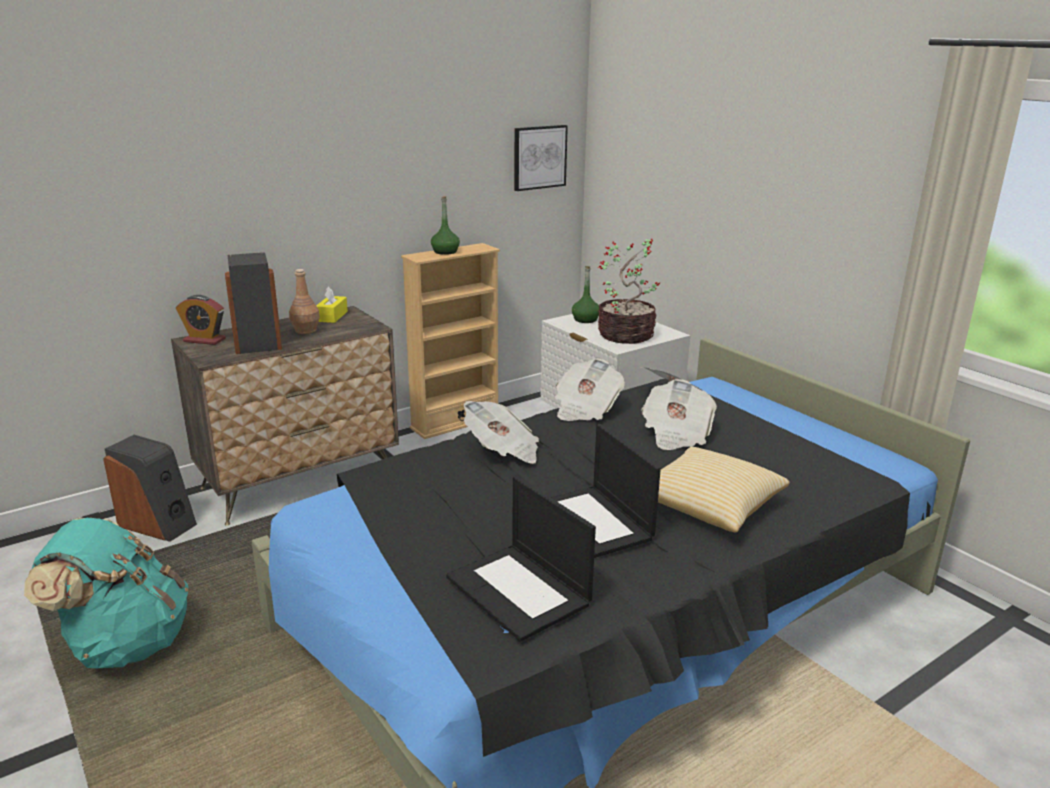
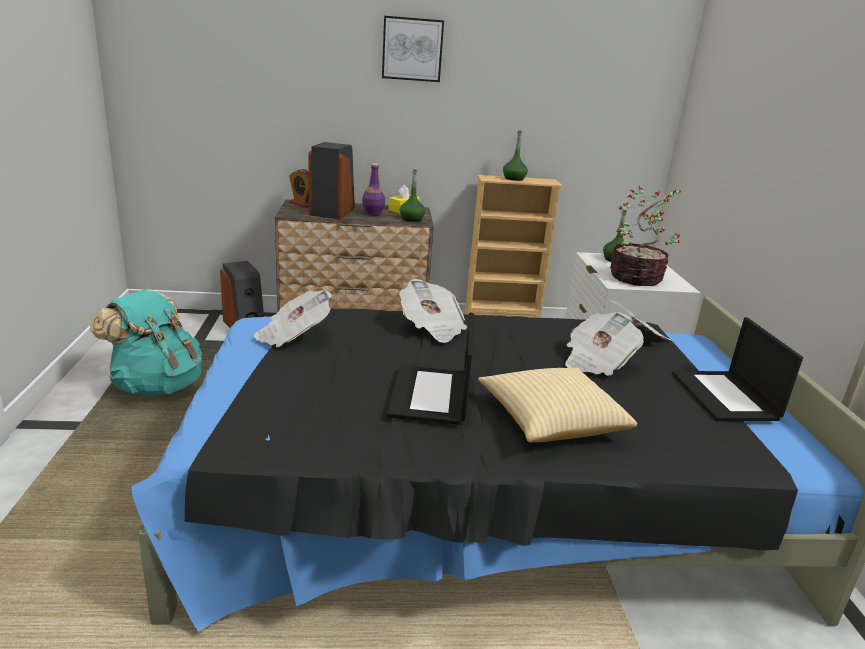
camera: 30 degrees right, 0 degrees up
(305, 330) = (372, 213): brown bottle -> purple bottle
(359, 327) = (412, 219): none -> green bottle
(520, 591) = (310, 417): laptop -> laptop (725, 396)
(539, 157) = (627, 113): picture -> picture (412, 49)
(585, 409) = (540, 322): newspaper -> newspaper (293, 336)

